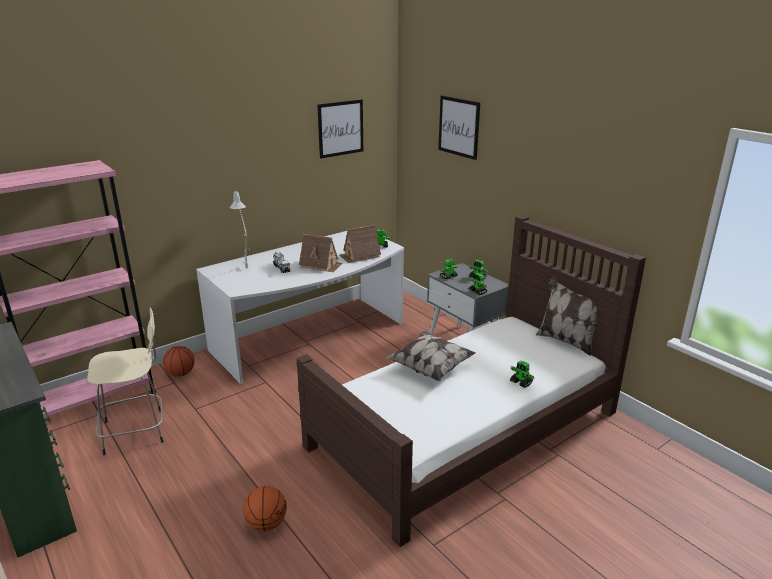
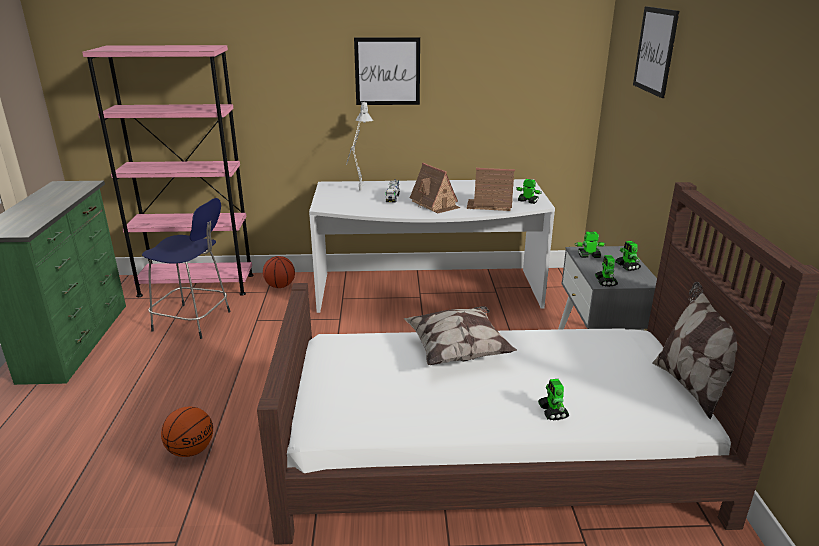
camera: 35 degrees right, 0 degrees up
(137, 431) = (194, 321): beige stool -> blue stool
(340, 128) = (519, 48): picture -> picture (387, 71)

